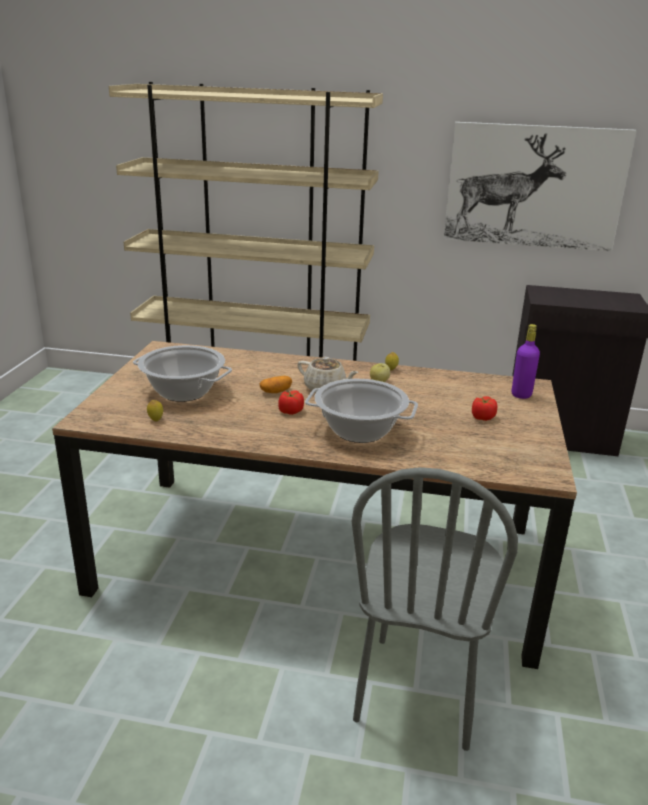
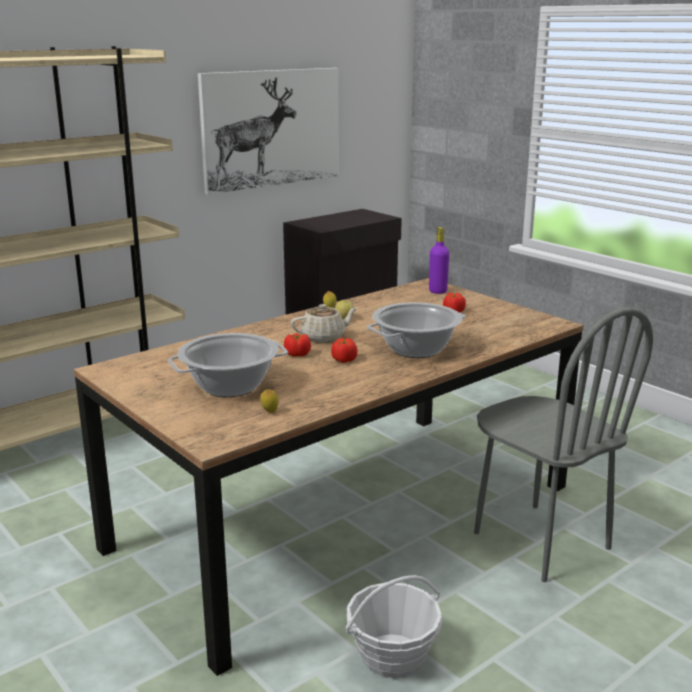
camera: 50 degrees left, 5 degrees down
(166, 669) = (392, 655): none -> basket
(275, 391) = (297, 354): potato -> tomato

